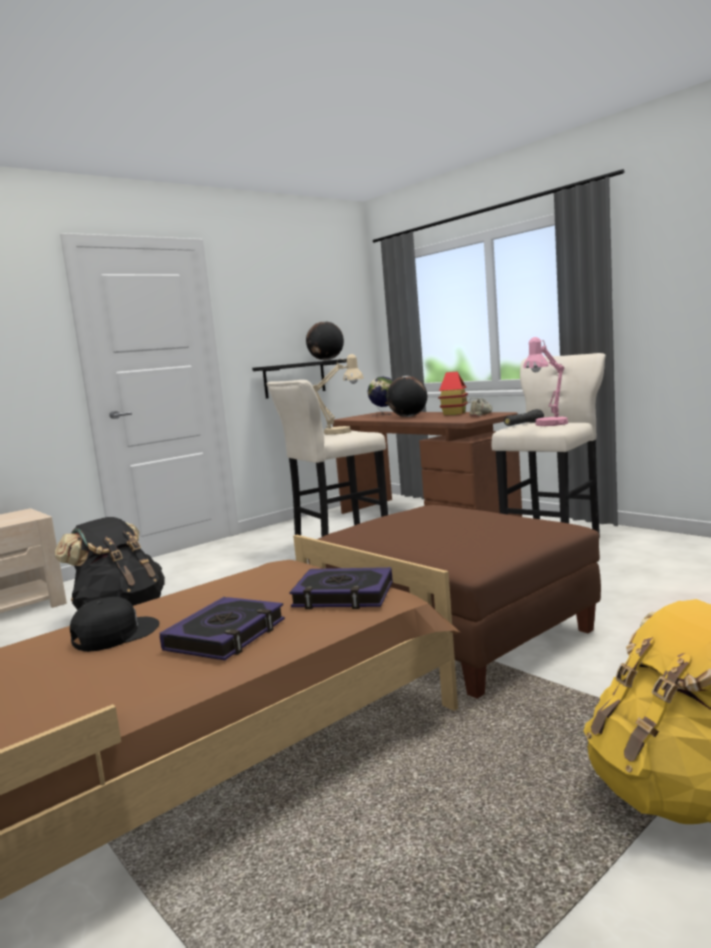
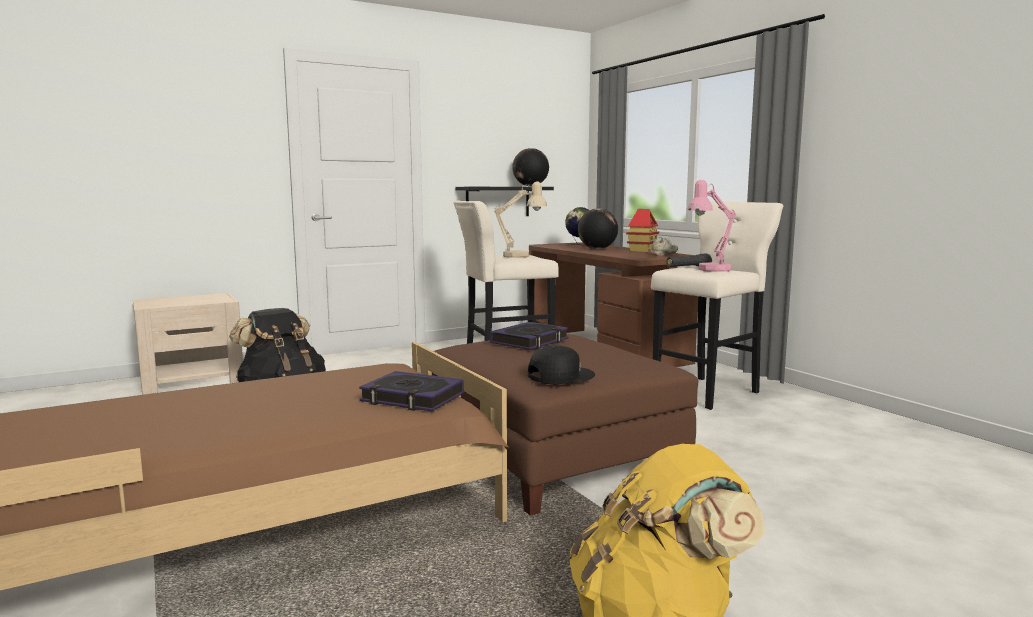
camera: 10 degrees right, 0 degrees up
(114, 634) = (206, 400): black cap -> black cap (560, 376)
(226, 635) = (287, 415): book -> book (530, 341)

